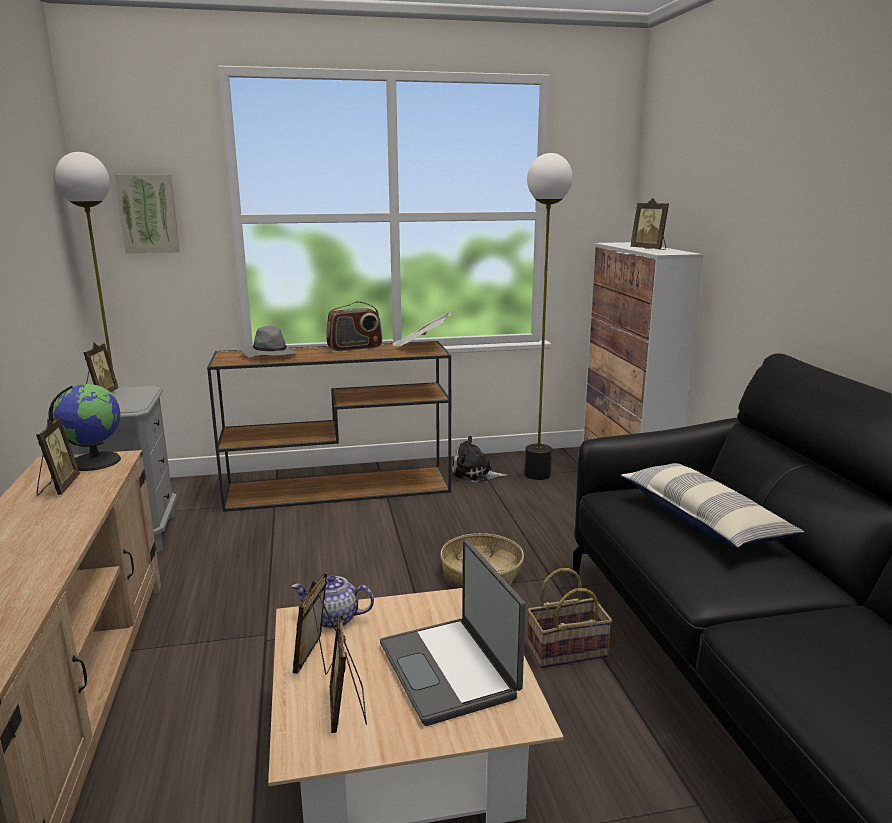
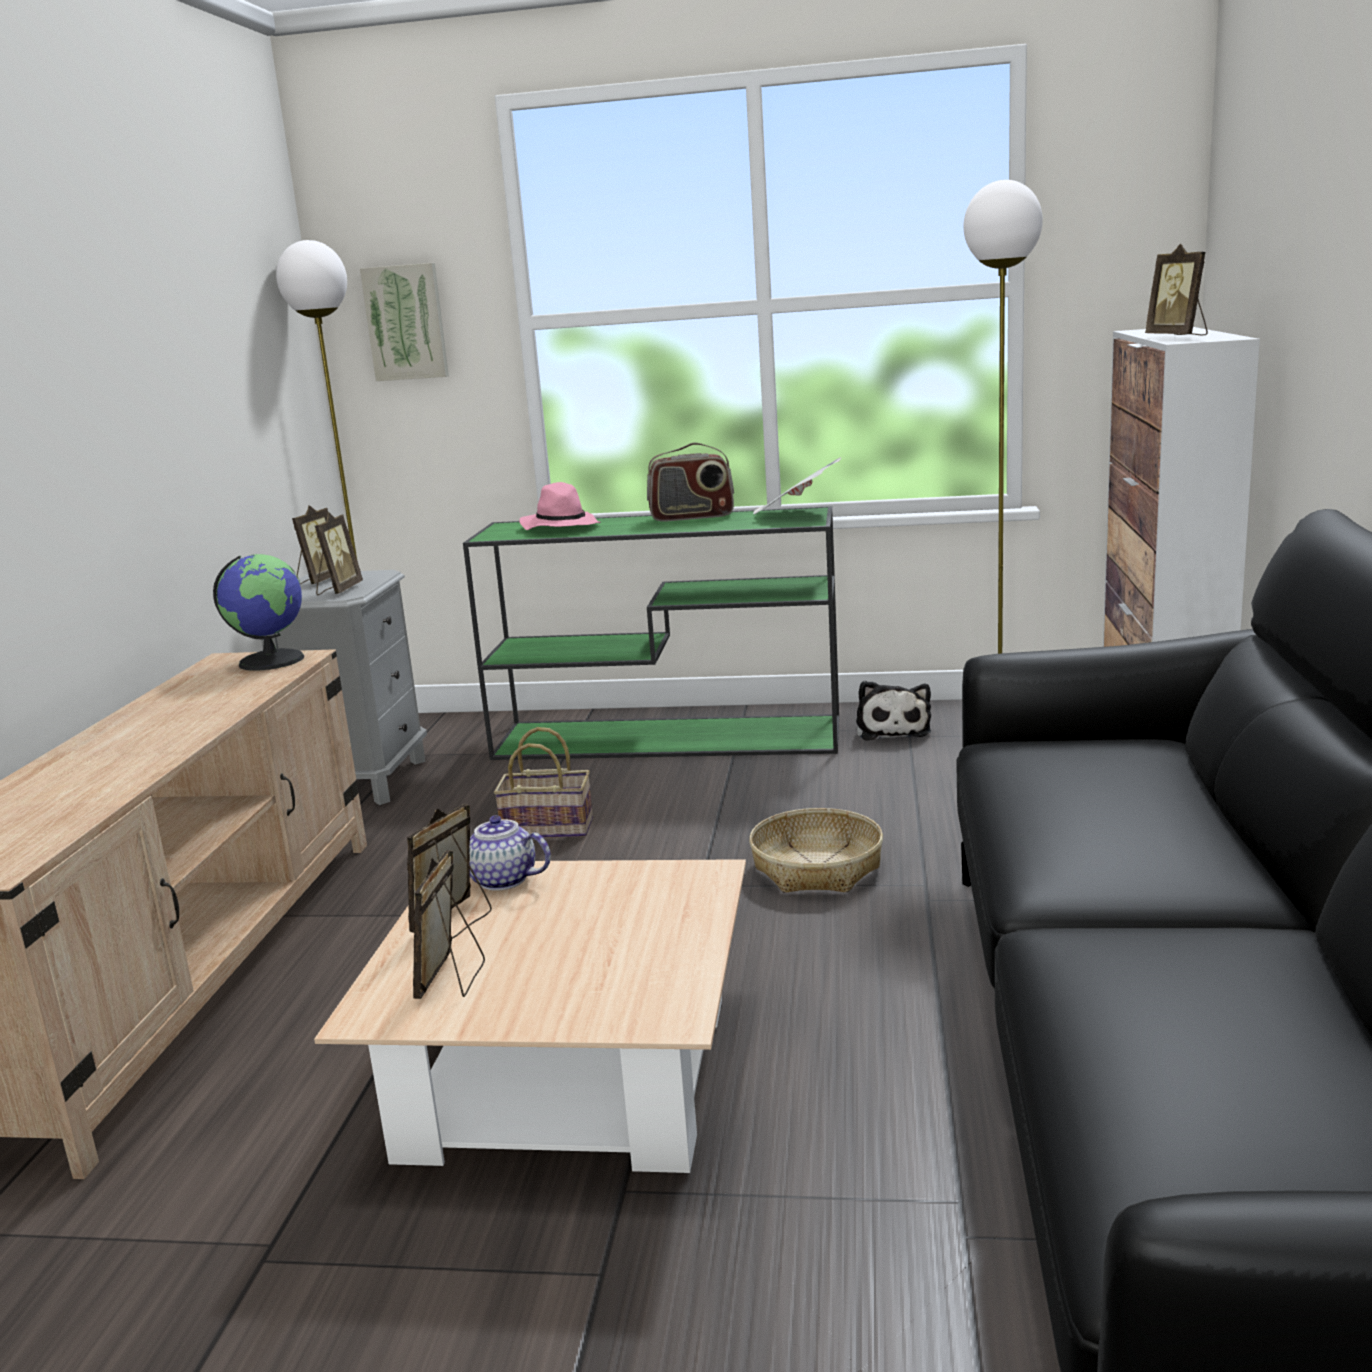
camera: 20 degrees right, 0 degrees up
(58, 487) = (210, 687): picture frame -> picture frame (339, 590)
(269, 355) = (560, 527): grey hat -> pink hat
(340, 487) = (671, 738): brown console table -> green console table
(450, 670) = (613, 952): laptop -> none
(475, 474) = (892, 729): plush toy -> plush toy turned 120 degrees counterclockwise
(568, 650) = (888, 982): basket -> basket (550, 827)
(702, 520) = (1116, 787): pillow -> none

